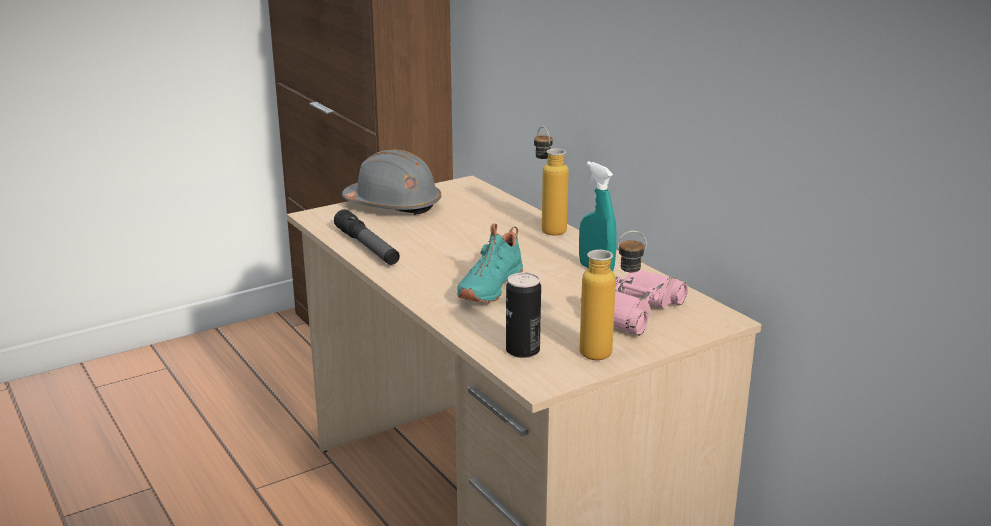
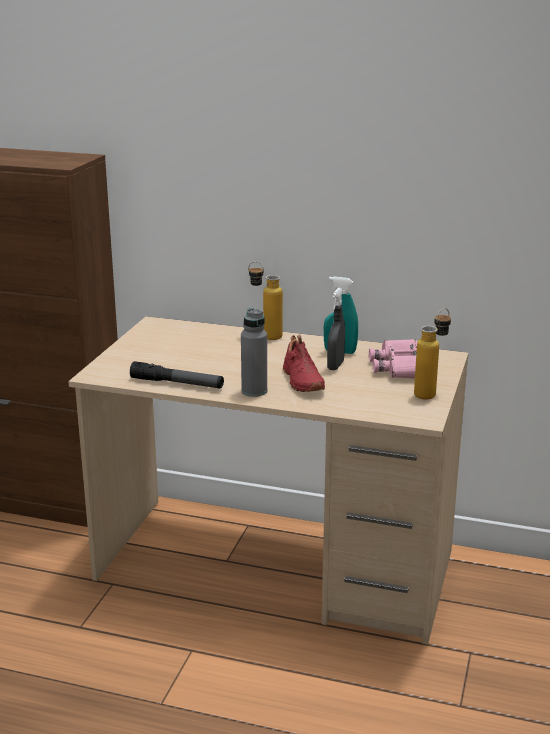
camera: 40 degrees left, 0 degrees up
(393, 205) = (135, 352): grey hard hat -> none
(420, 280) = (254, 391): none -> grey bottle
(488, 287) = (301, 381): turquoise shoe -> red shoe
(522, 350) = (388, 408): can -> none
(559, 283) = (335, 366): none -> grey spray bottle

